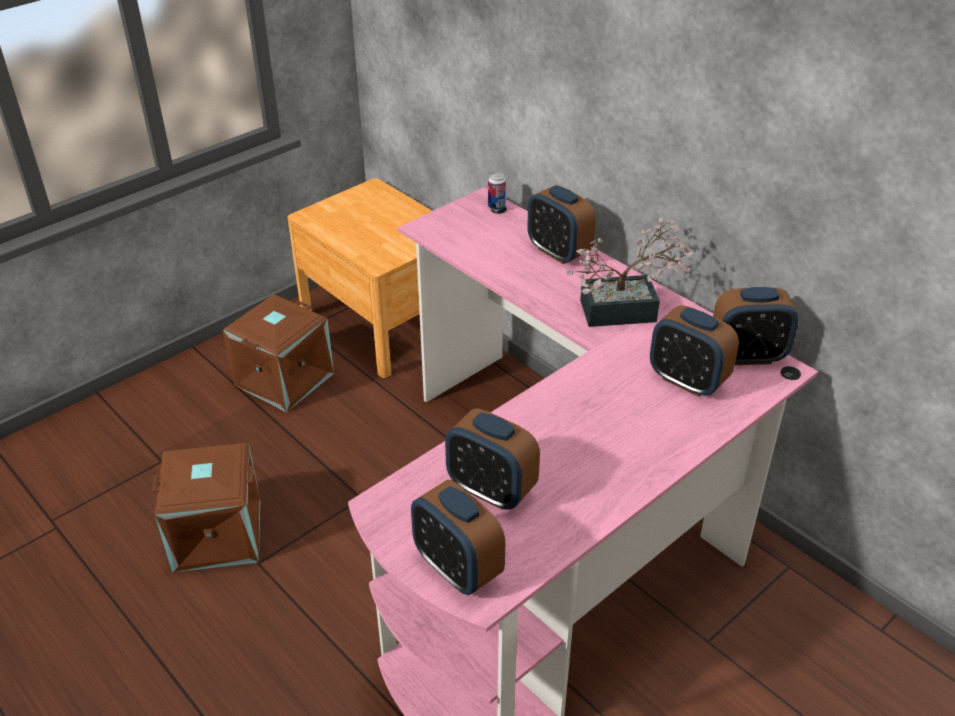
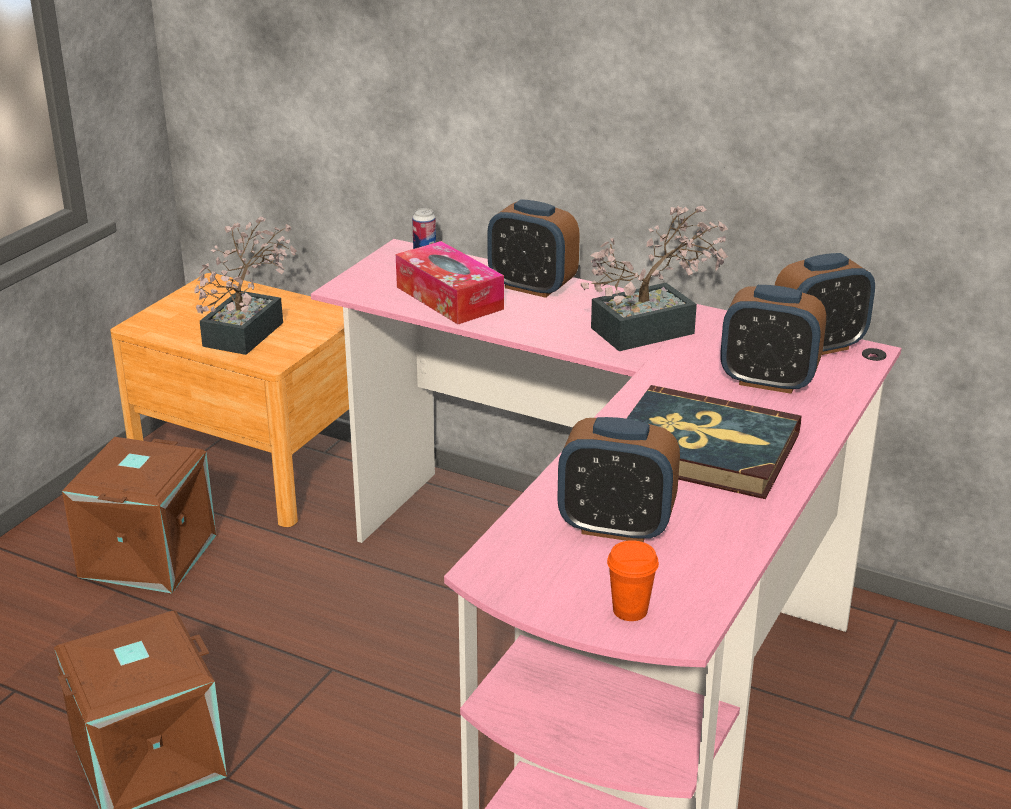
camera: 20 degrees left, 10 degrees down
(377, 234) = (249, 330): none -> potted plant
(457, 568) = (630, 611): alarm clock -> orange cup
(492, 250) = (449, 298): none -> tissue box
(599, 434) = (704, 449): none -> book

